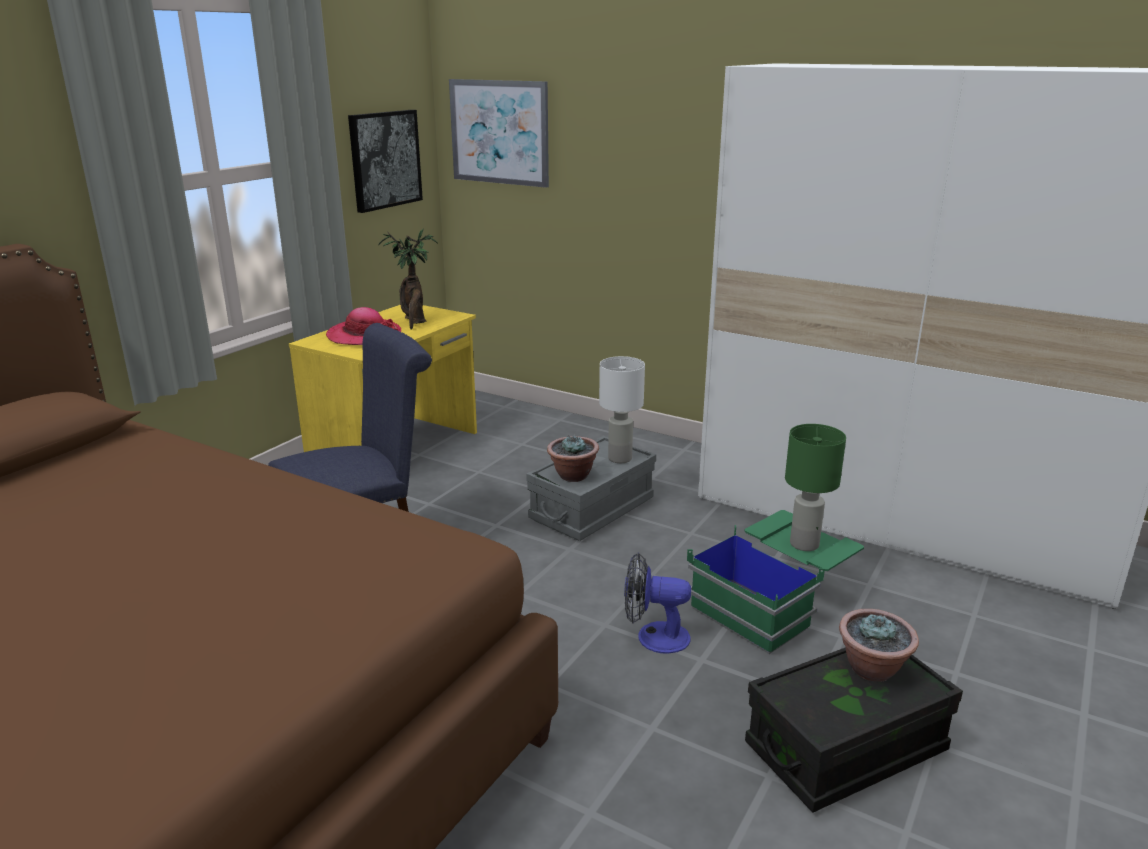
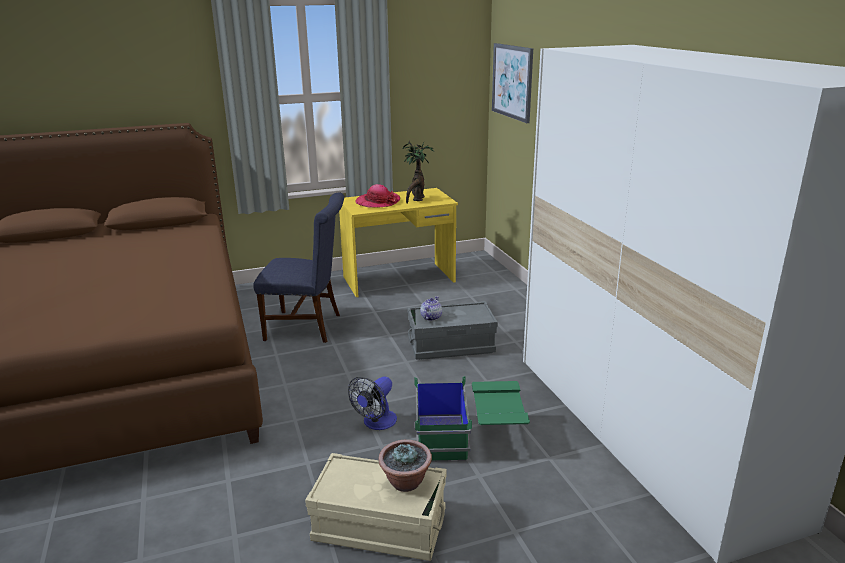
camera: 40 degrees right, 0 degrees up
(385, 159) = (439, 94): picture -> none
(572, 475) = (431, 317): potted plant -> teapot
(619, 458) = (473, 317): white table lamp -> none
(653, 637) = (376, 423): fan -> fan turned 105 degrees counterclockwise
(803, 544) = (497, 405): green table lamp -> none
(845, 748) = (379, 526): black storage box -> beige storage box

